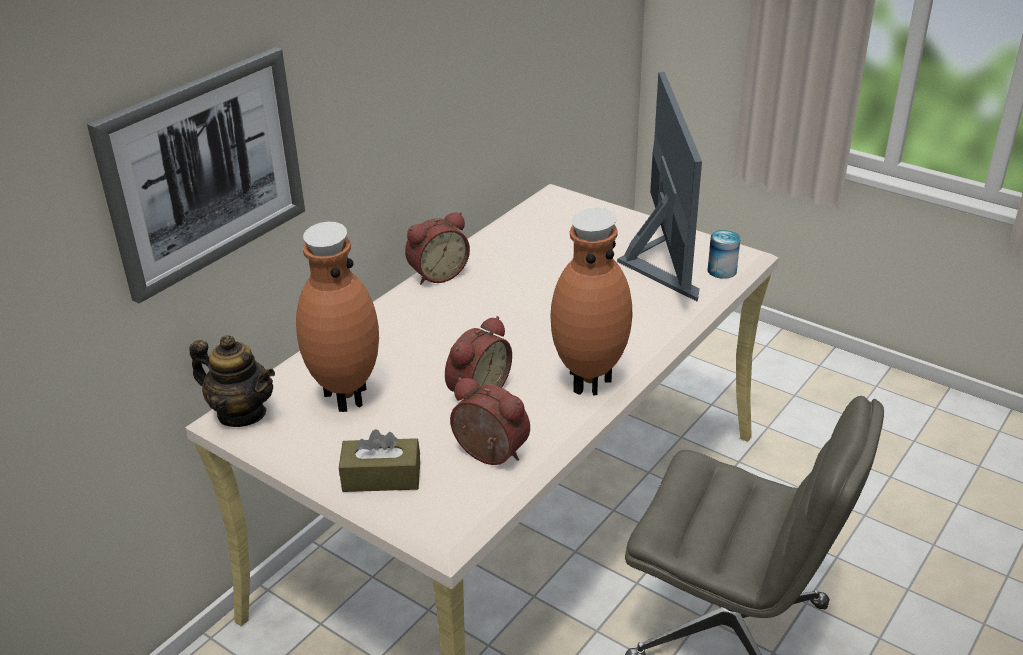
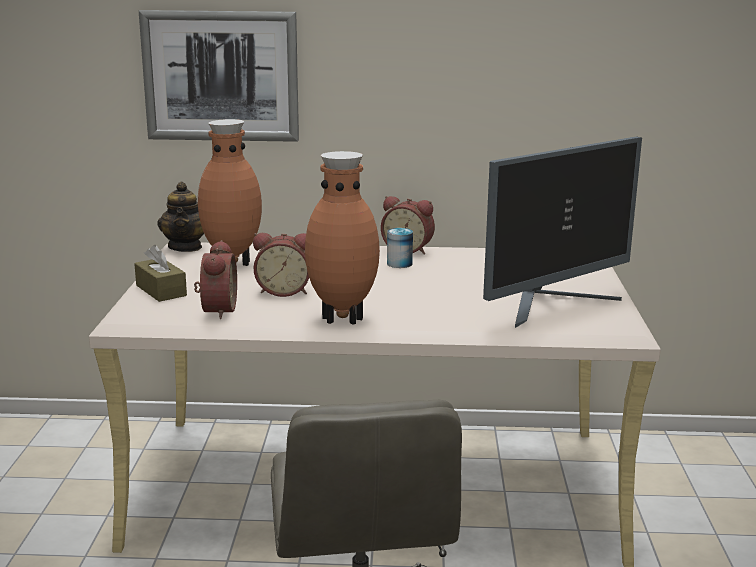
camera: 55 degrees right, 15 degrees down
(722, 270) = (580, 327): can -> can (399, 264)

